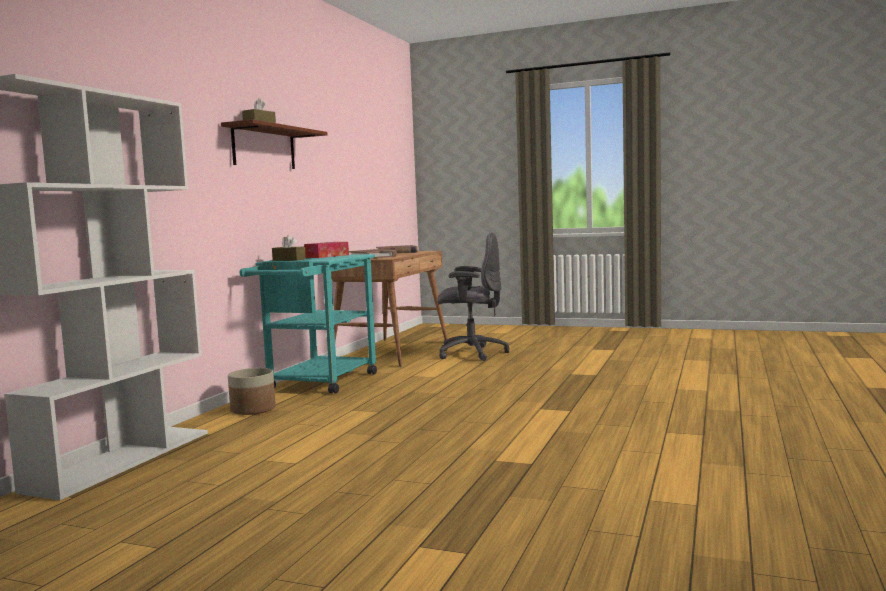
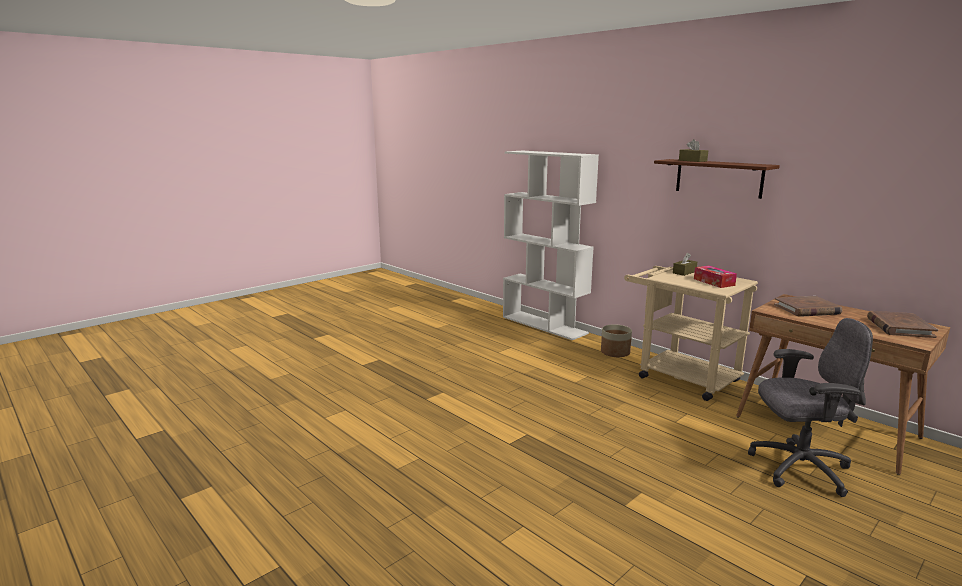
camera: 115 degrees right, 10 degrees up
(318, 383) = (680, 376): turquoise cart -> beige cart
(471, 353) = (798, 468): grey office chair -> grey office chair turned 120 degrees counterclockwise

